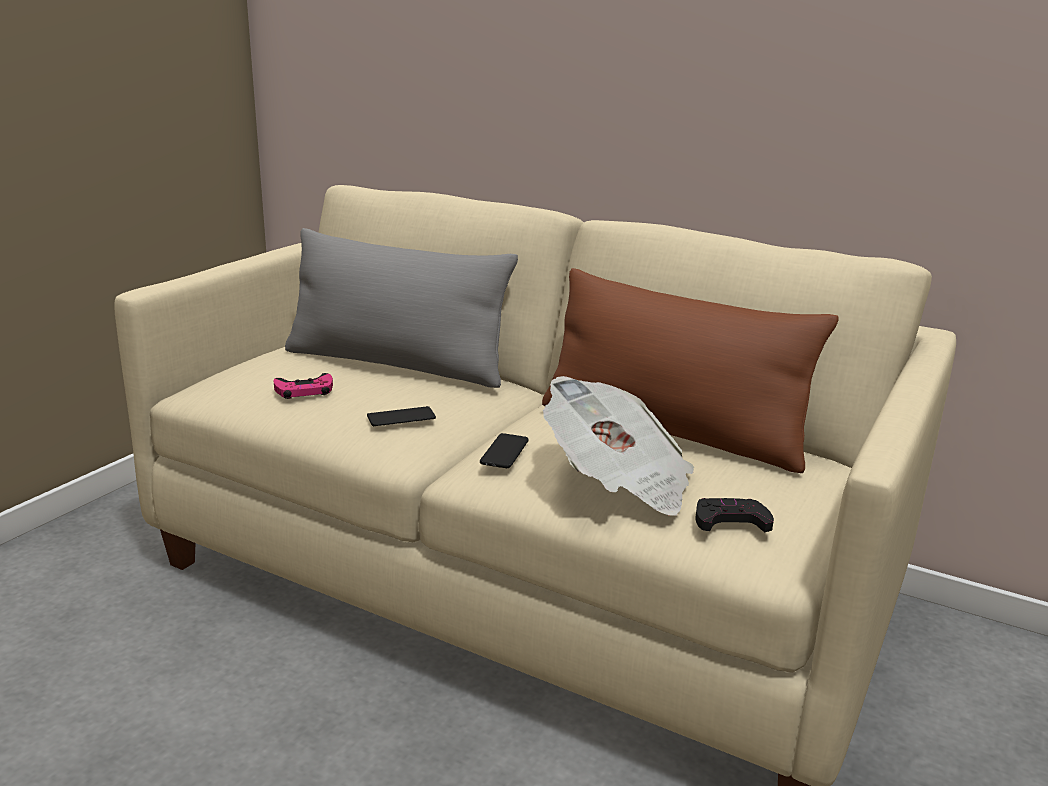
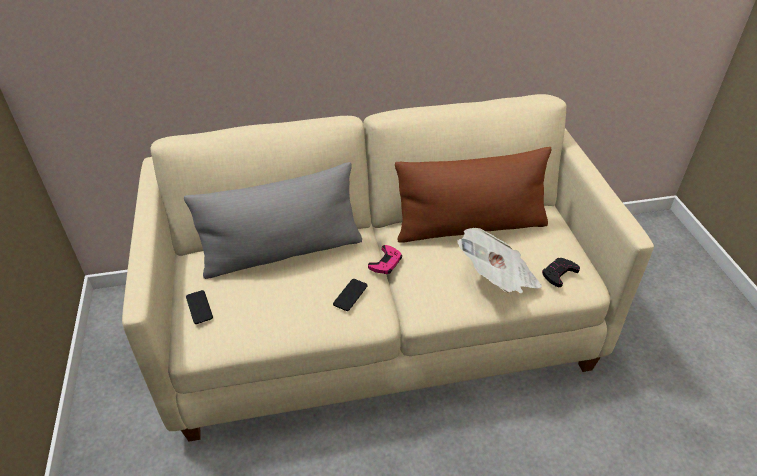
camera: 40 degrees left, 20 degrees up
(304, 391) = (272, 307): pink game controller -> pink game controller (385, 262)
(504, 451) = (427, 288): phone -> phone (199, 307)

